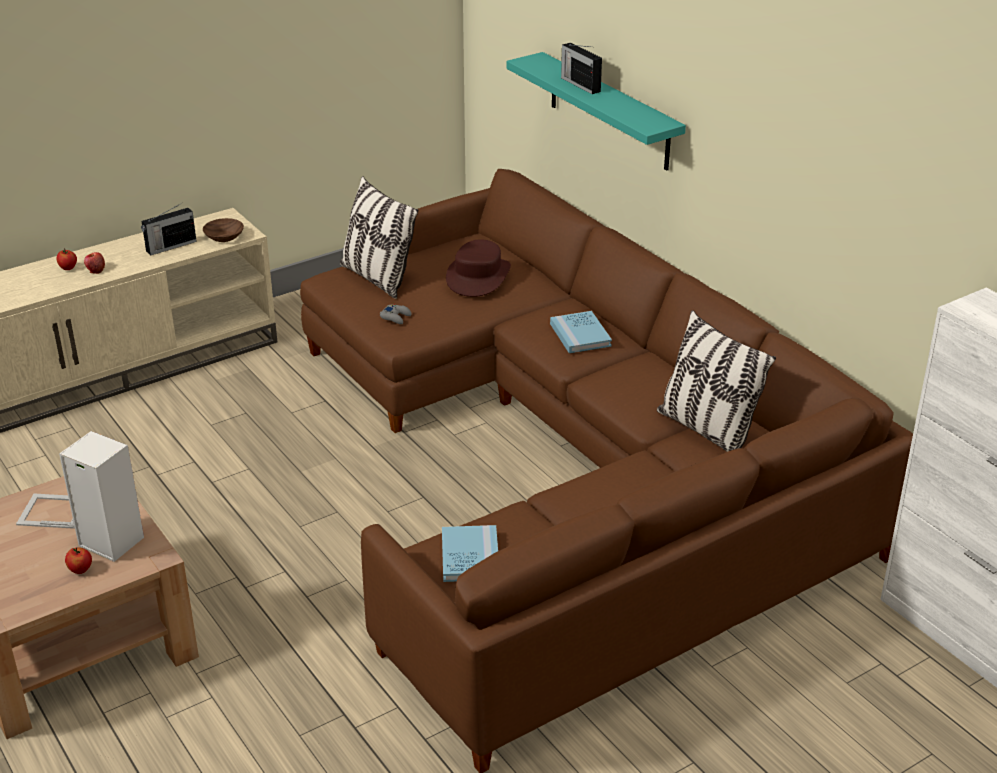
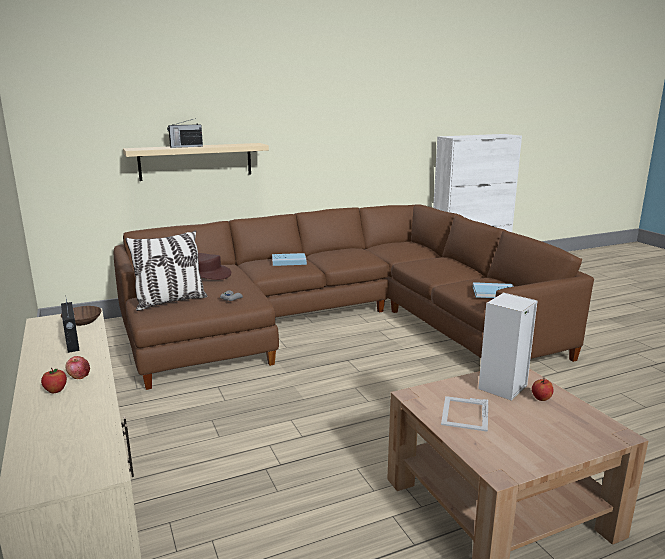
camera: 80 degrees left, 15 degrees down
(609, 111) = (196, 161): turquoise shelf -> beige shelf
(707, 430) = (387, 250): pillow -> none

